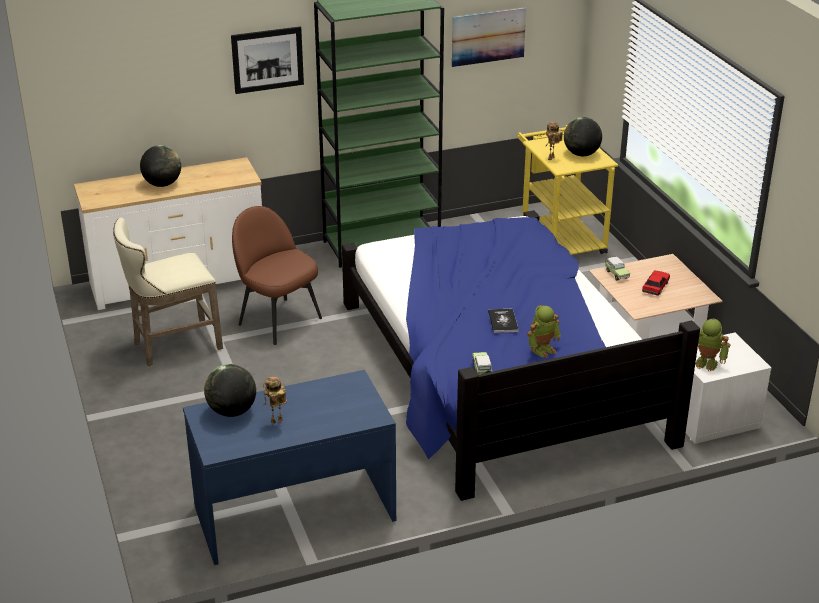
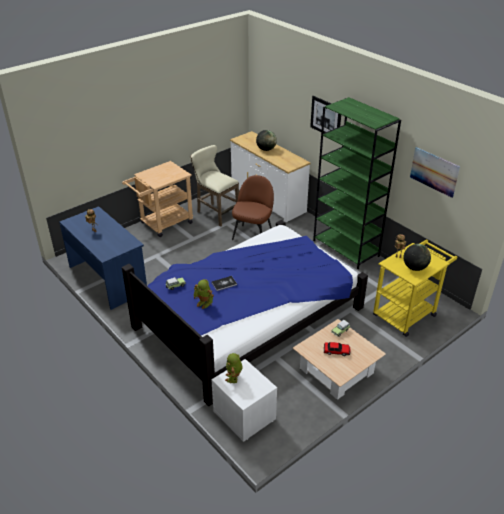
camera: 70 degrees right, 5 degrees up
(156, 415) = (162, 224): none -> beige cart
(232, 411) = (98, 218): globe -> none

